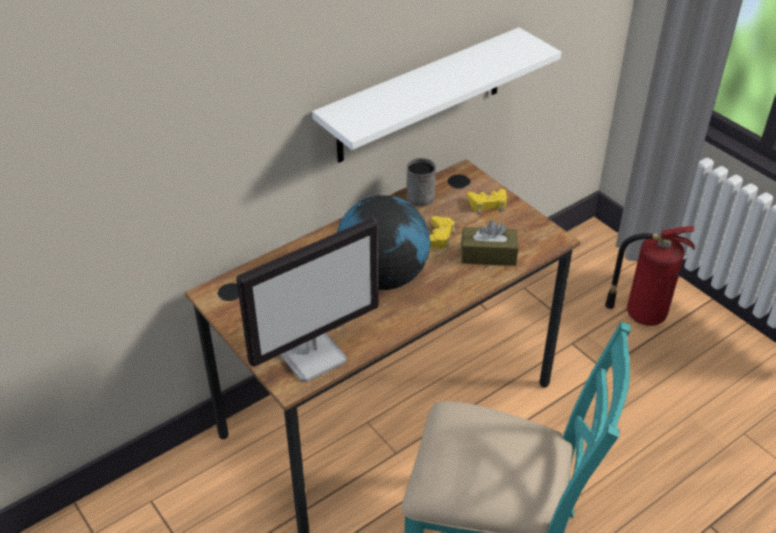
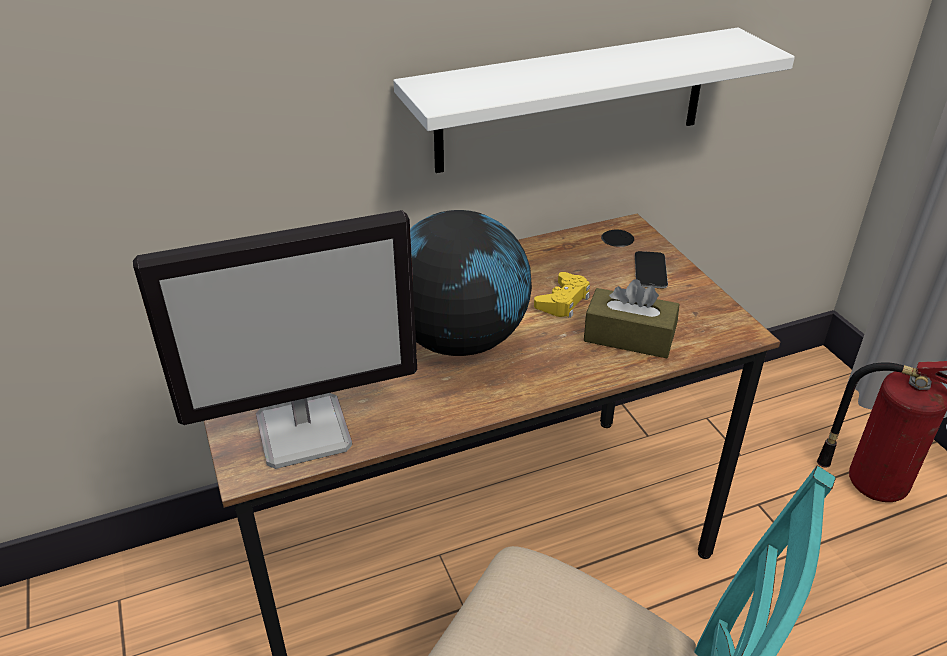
camera: 15 degrees right, 5 degrees down
(422, 195) = (560, 247): grey mug -> none
(488, 204) = (650, 271): yellow game controller -> phone

